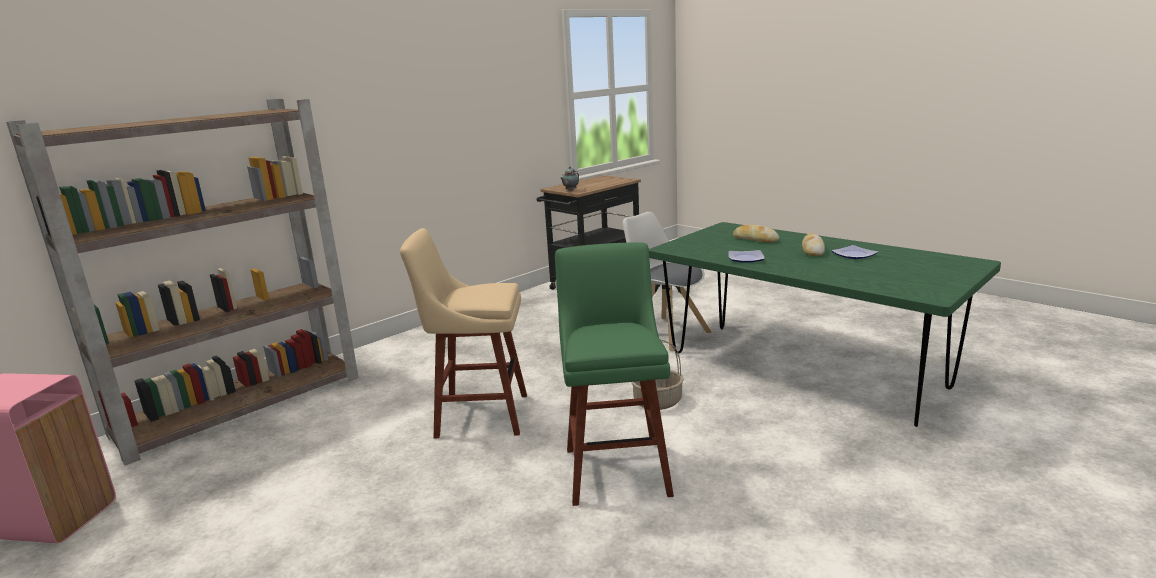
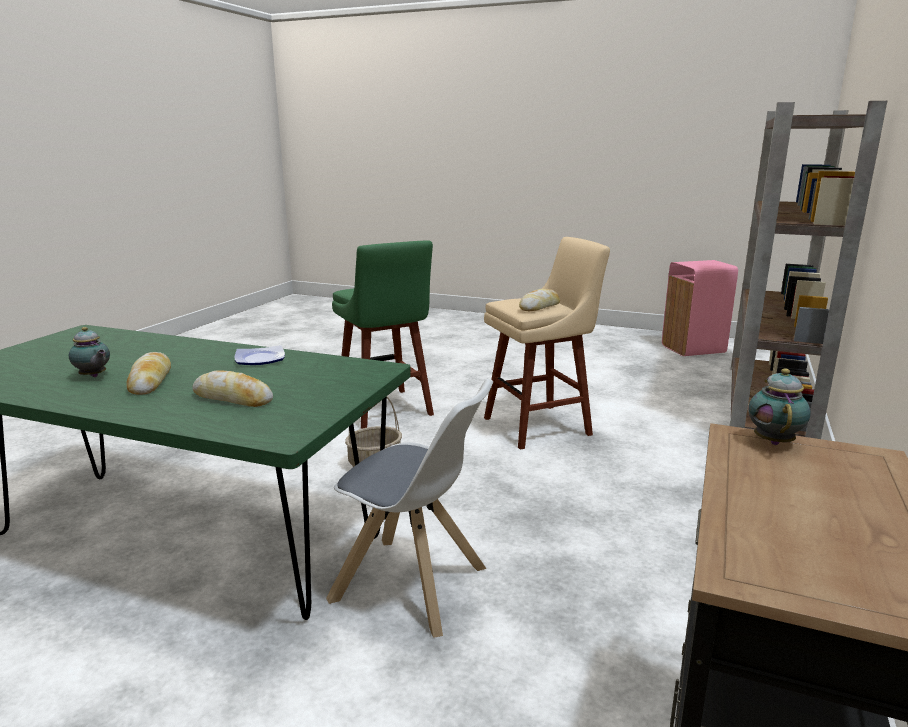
camera: 155 degrees right, 0 degrees up
(481, 288) = (539, 307): none -> bread
(855, 255) = (94, 376): plate -> teapot

